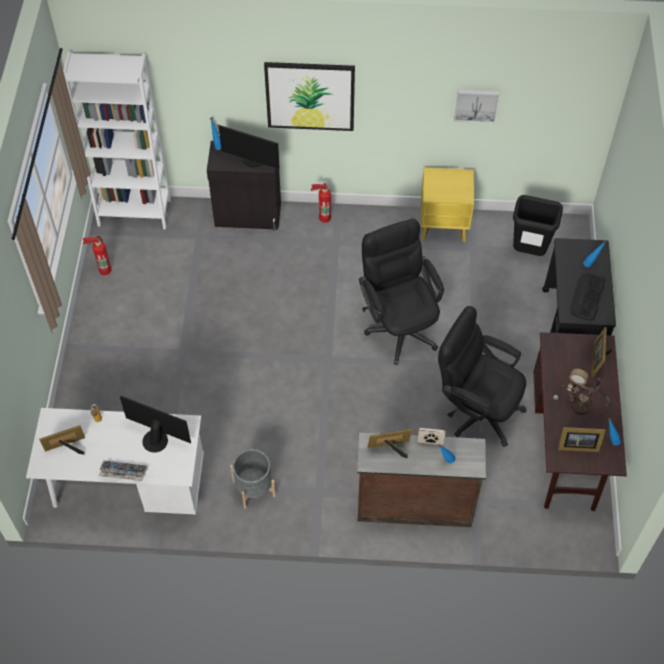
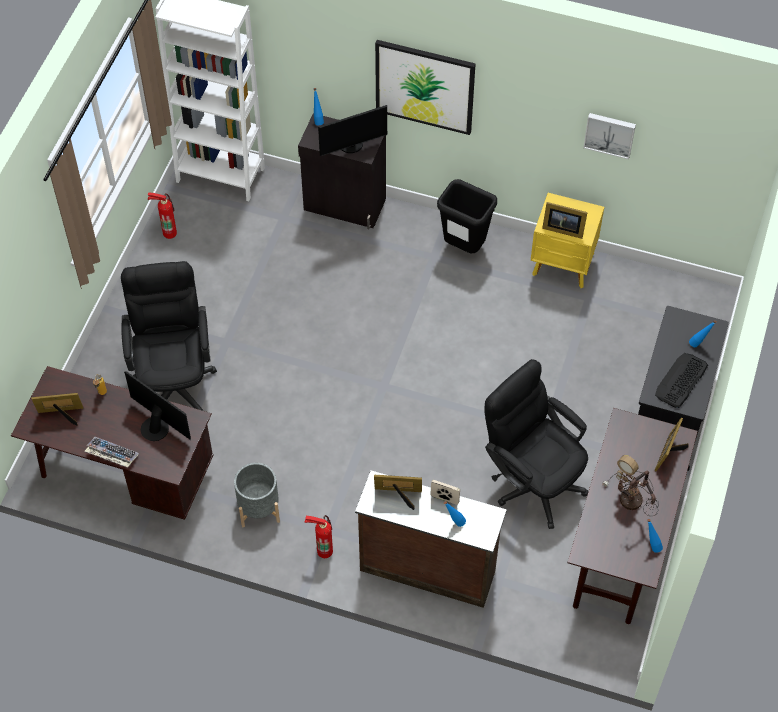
camera: 15 degrees right, 0 degrees up
(128, 488) = (125, 476): white desk -> brown desk
(252, 161) = (352, 145): monitor -> monitor turned 60 degrees counterclockwise
(323, 217) = (429, 225): fire extinguisher -> fire extinguisher (324, 549)
(399, 325) = (475, 366): black office chair -> black office chair (174, 379)
(528, 252) = (651, 316): black trash can -> black trash can (463, 247)
(576, 445) = (611, 542): picture frame -> picture frame (562, 228)

